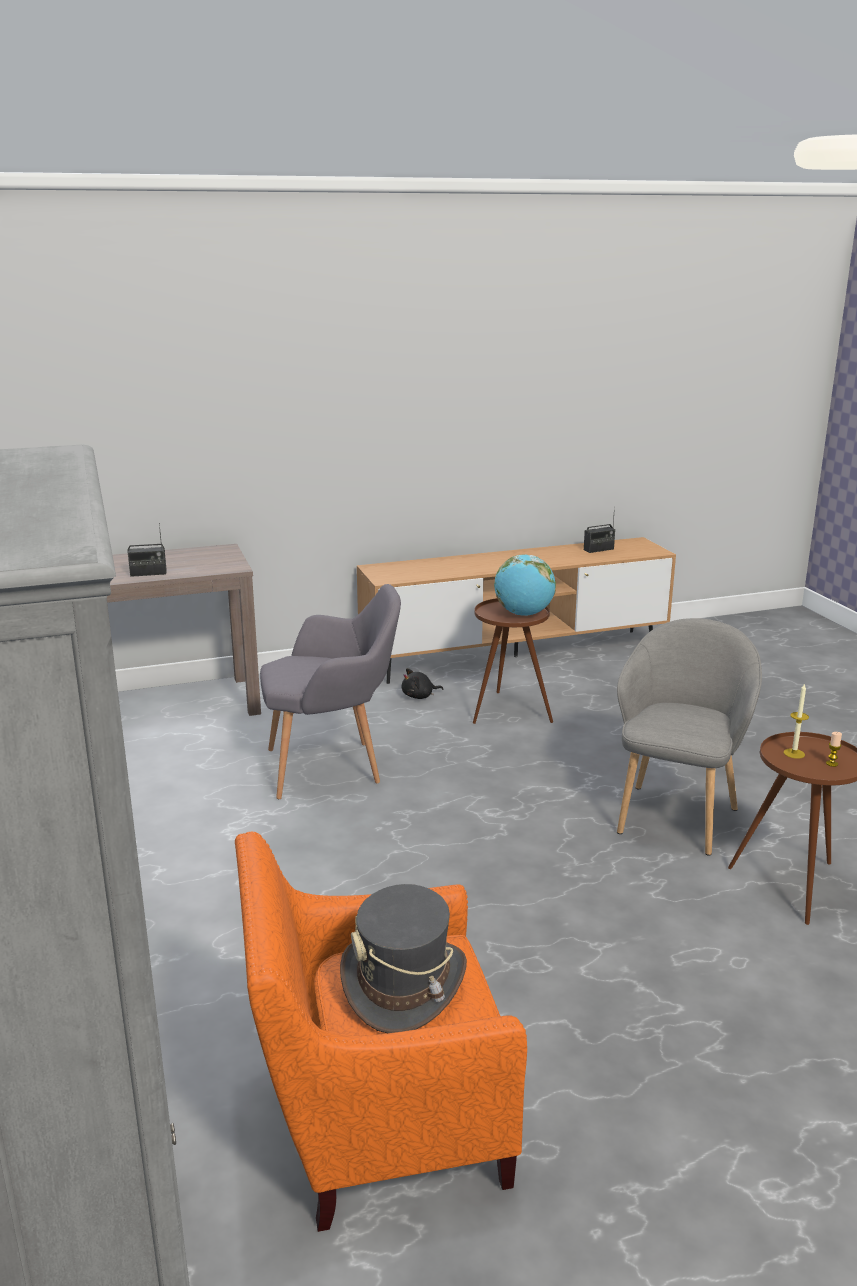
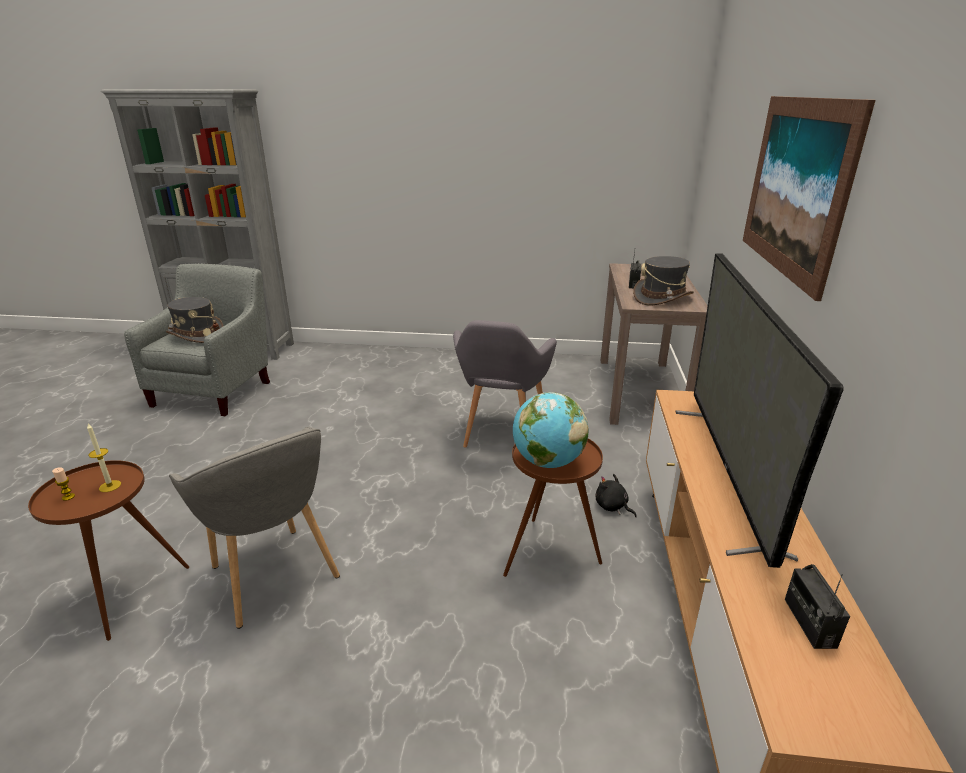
camera: 115 degrees right, 5 degrees up
(199, 560) = (662, 298): none -> grey hat
(367, 384) = (795, 187): none -> picture
(375, 1121) = (217, 390): orange armchair -> grey armchair
(419, 696) = (612, 507): black plush toy -> black plush toy turned 45 degrees counterclockwise
(486, 564) = (726, 472): none -> television

